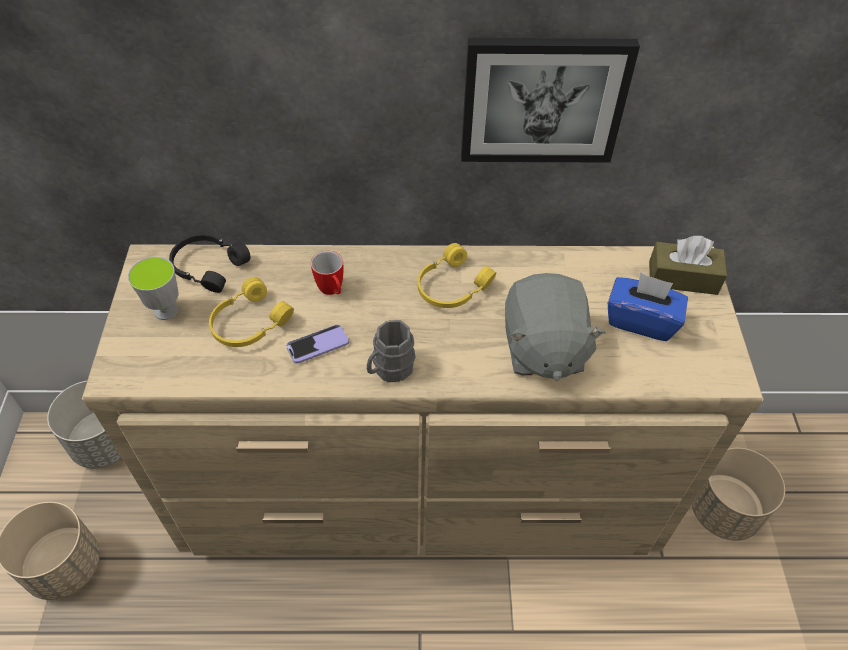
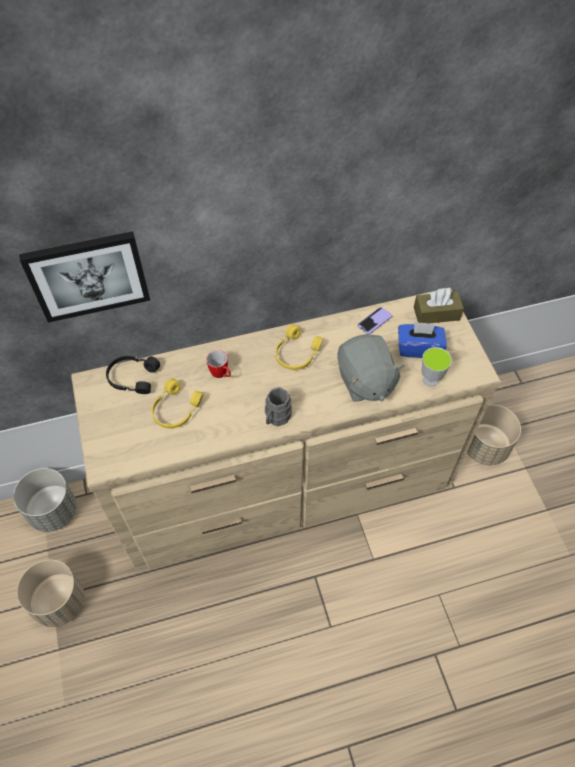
camera: 15 degrees left, 5 degrees up
(166, 311) = (117, 414): cup -> cup (430, 380)
(317, 345) = (225, 413): phone -> phone (374, 321)
(543, 100) = (335, 229): picture -> picture (88, 275)

